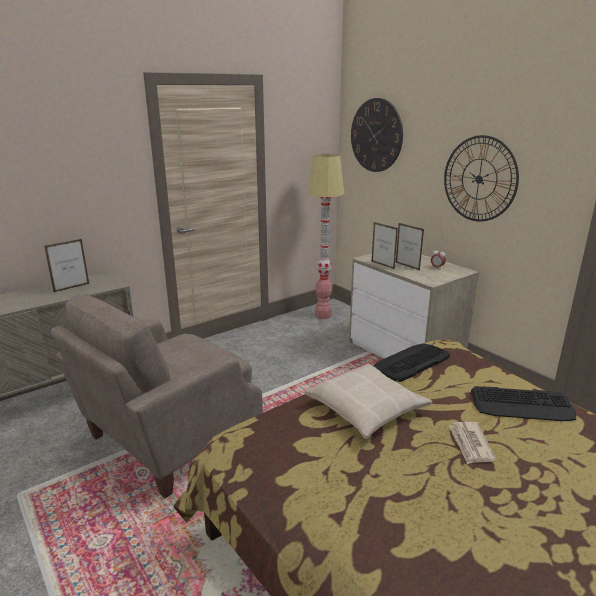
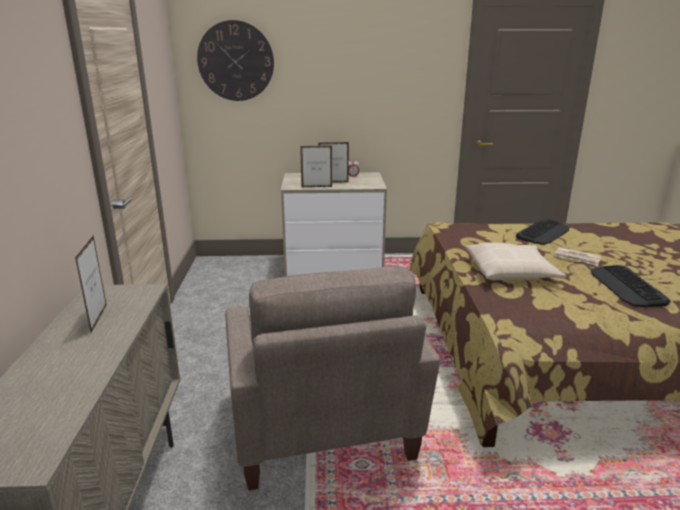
camera: 55 degrees left, 0 degrees up
(323, 315) = (219, 272): floor lamp -> none
(411, 362) = (459, 240): keyboard -> keyboard (627, 287)
(479, 179) = (367, 91): wall clock -> none

